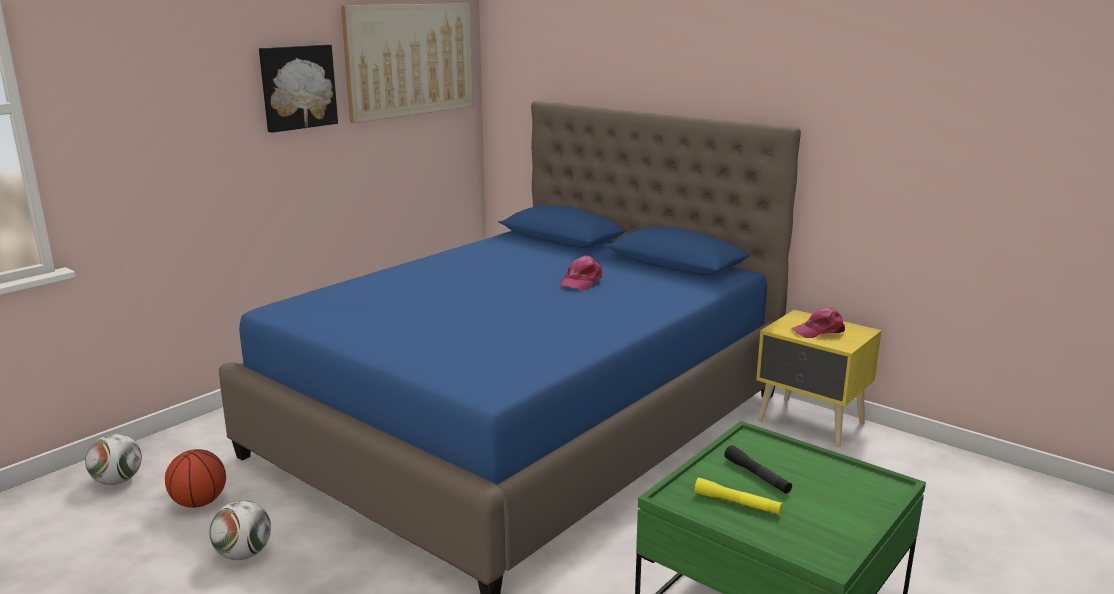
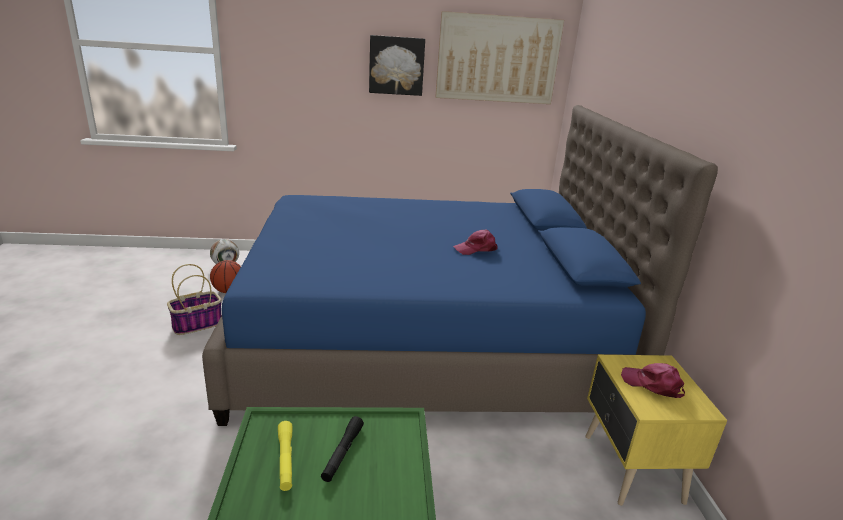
camera: 45 degrees right, 5 degrees up
(244, 554) = (198, 324): football -> basket

